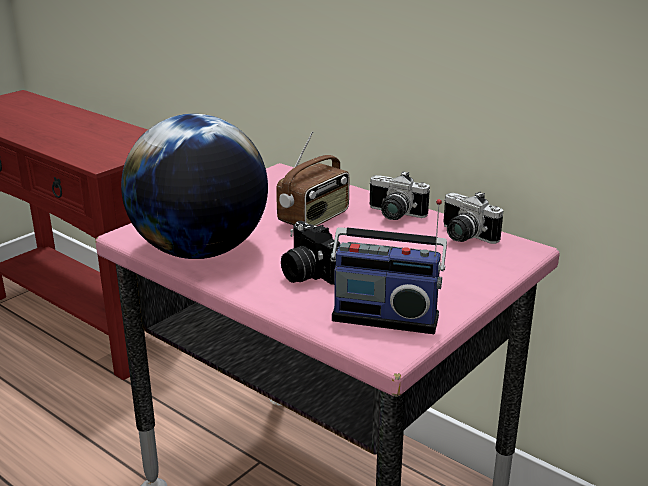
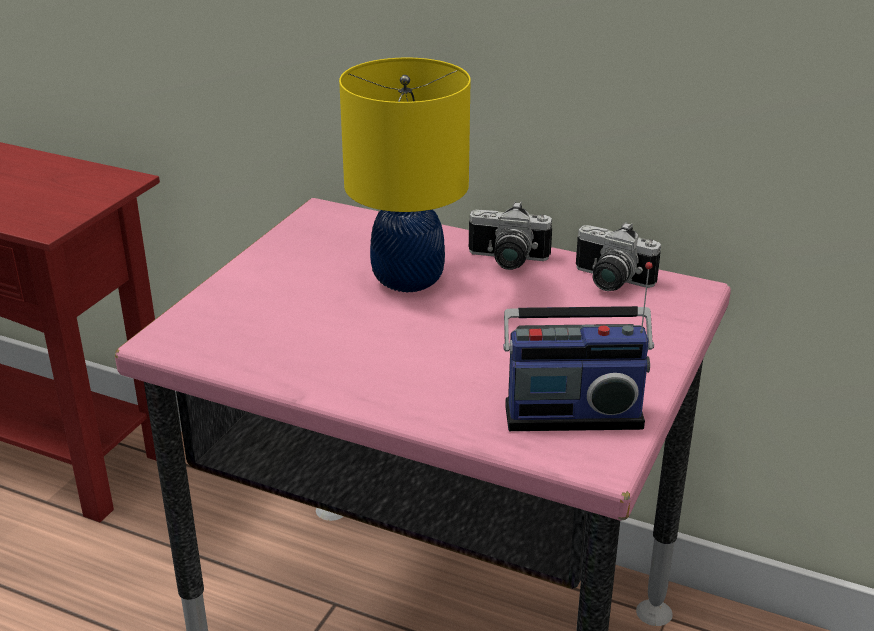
camera: 15 degrees left, 5 degrees up
(201, 251) = (279, 352): globe -> none
(307, 274) = (441, 366): camera -> none
(314, 218) = (406, 280): radio -> yellow table lamp

